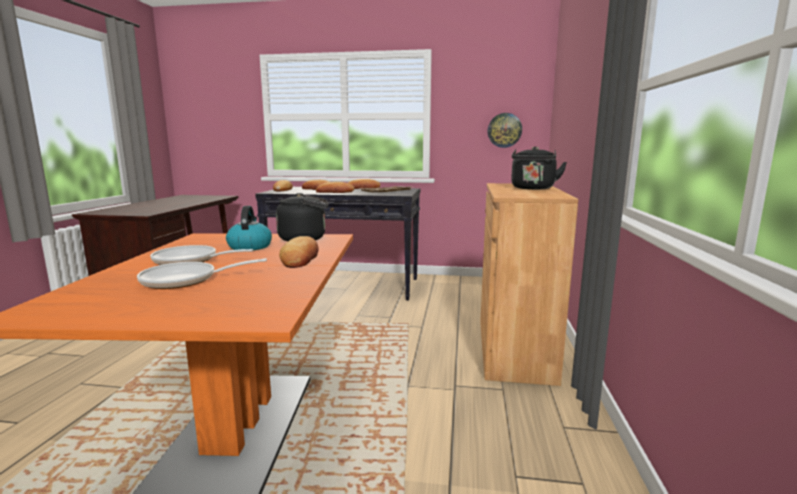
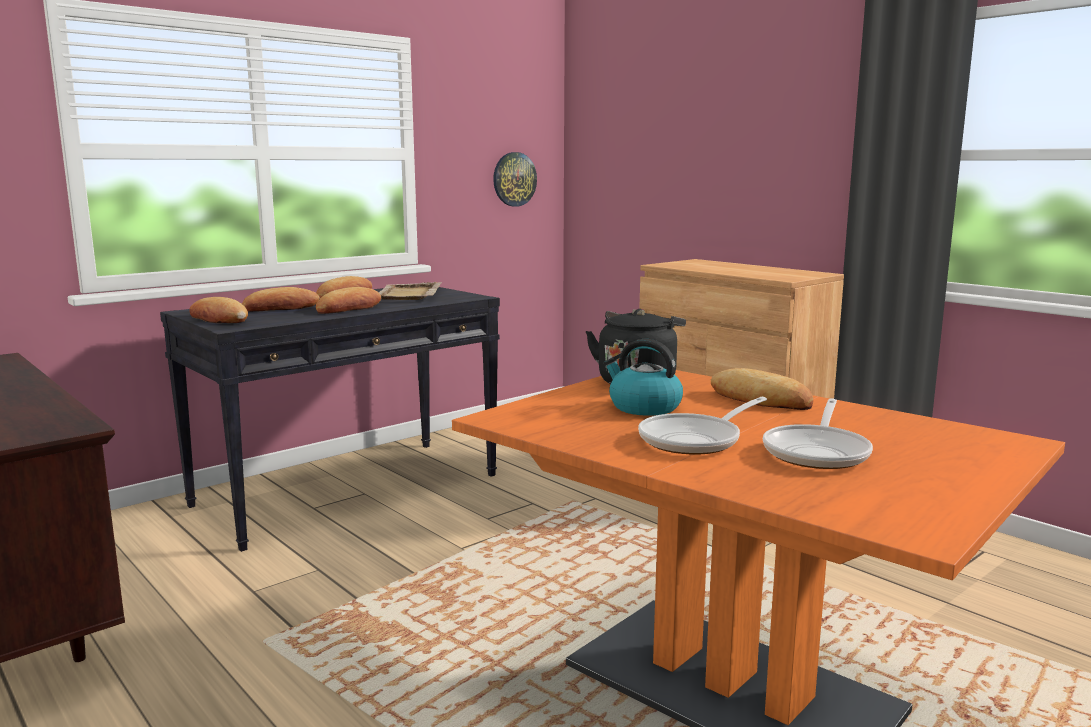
camera: 50 degrees left, 0 degrees up
(533, 189) = (739, 267): black kettle -> none

